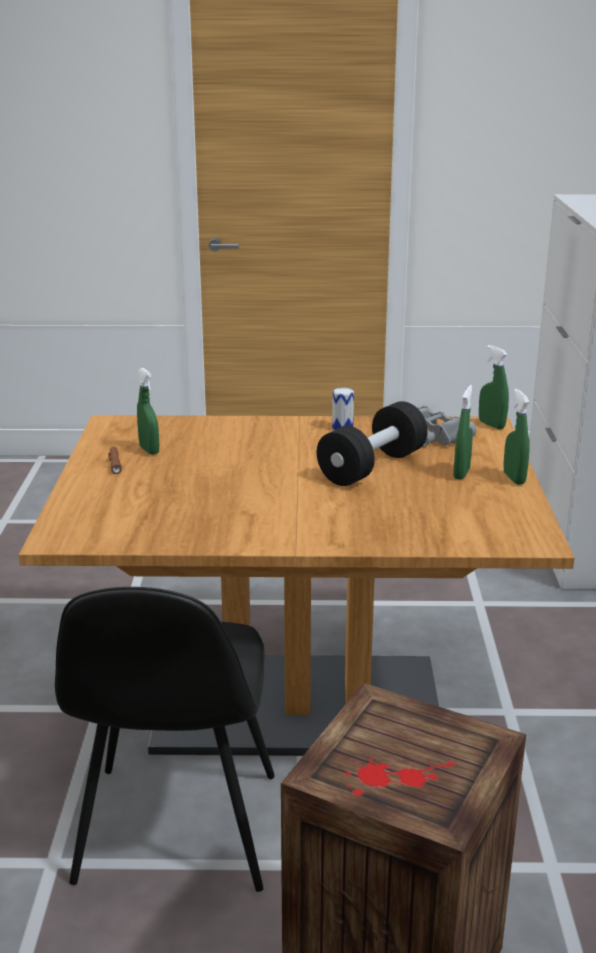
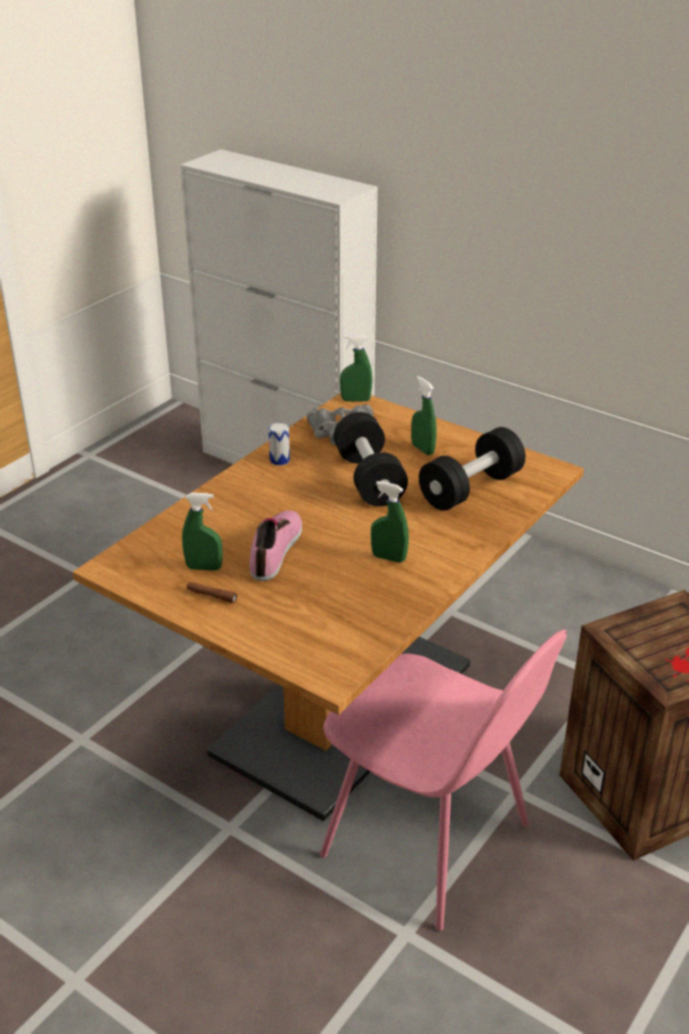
camera: 55 degrees left, 10 degrees up
(177, 832) = (430, 843): black chair -> pink chair
(208, 466) = (276, 550): none -> shoe
(431, 513) = (471, 489): none -> black dumbbell
(514, 478) = (453, 434): green spray bottle -> green spray bottle (388, 558)

